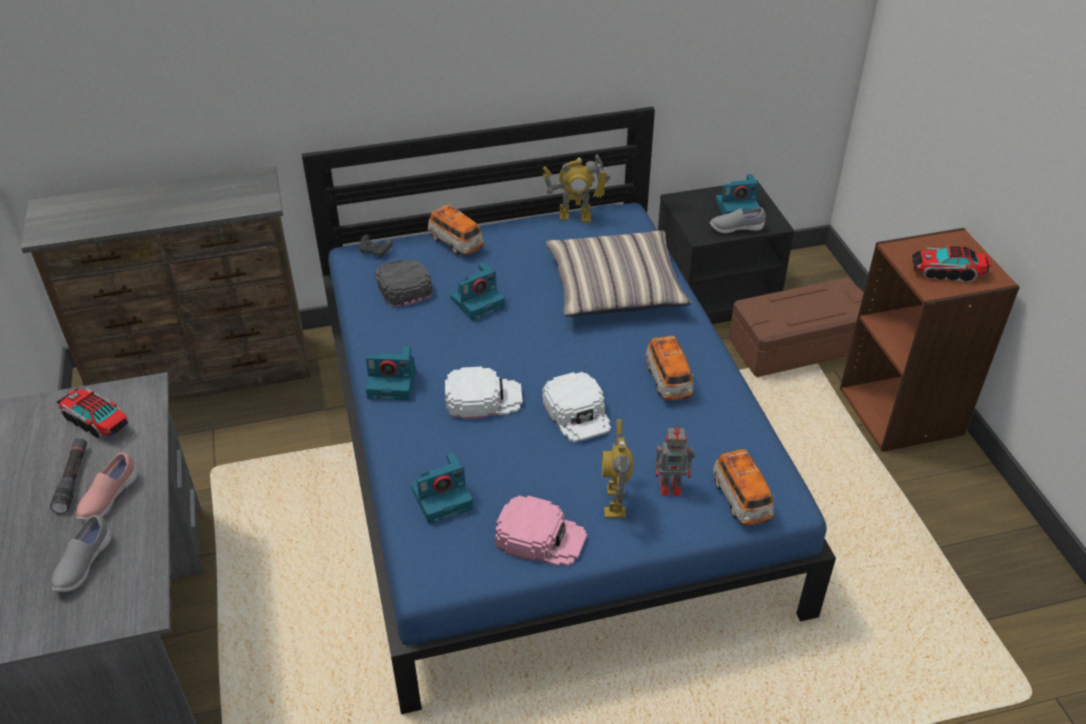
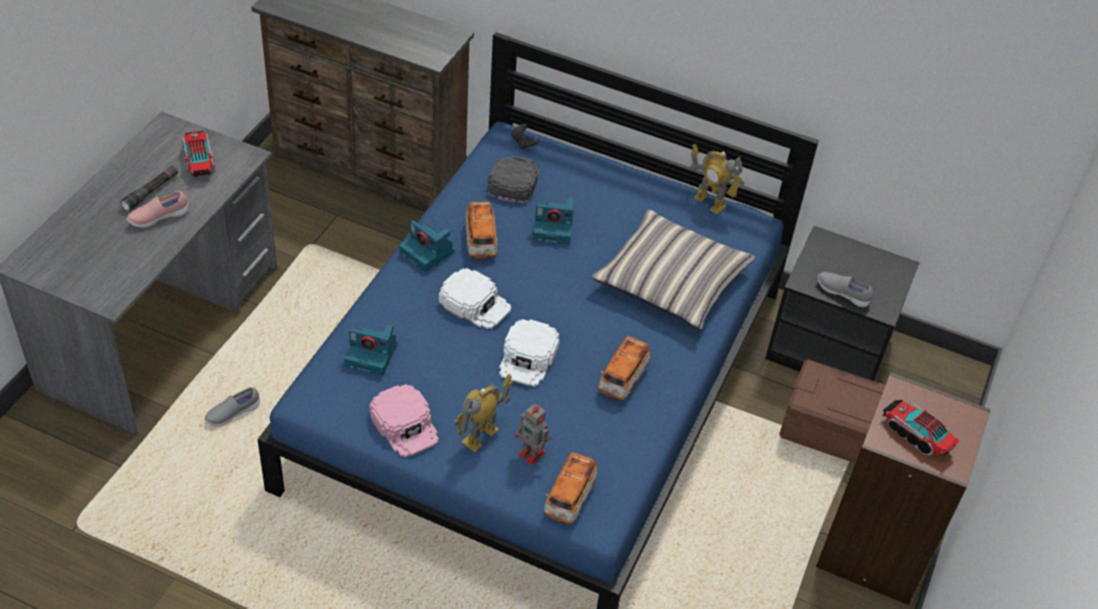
camera: 35 degrees right, 5 degrees up
(83, 565) = (107, 251): grey shoe -> grey shoe (232, 413)
(456, 243) = (590, 170): toy car -> toy car (480, 241)
(737, 207) = (868, 276): camera -> none

